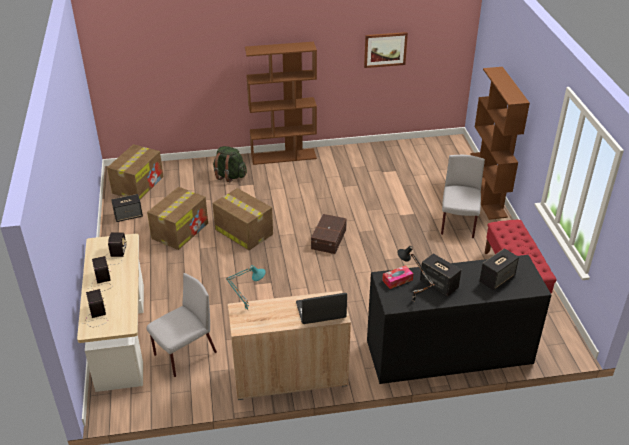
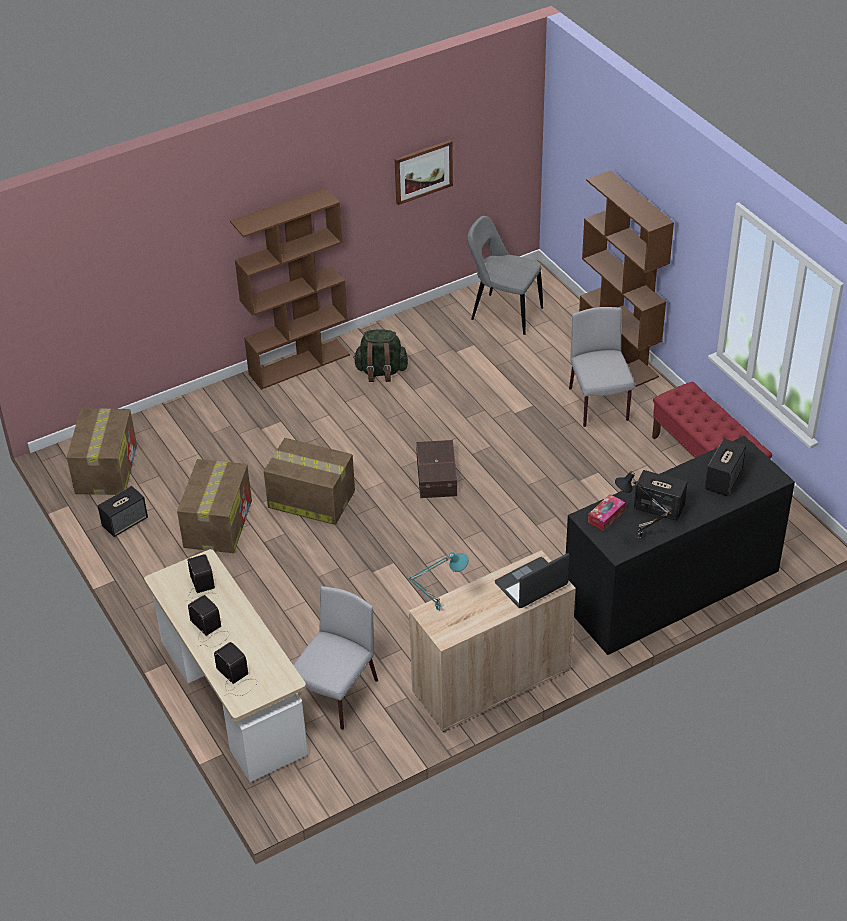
camera: 20 degrees left, 5 degrees up
(229, 176) = (237, 417): green backpack -> green backpack (381, 372)
(424, 158) = (503, 313): none -> grey chair

